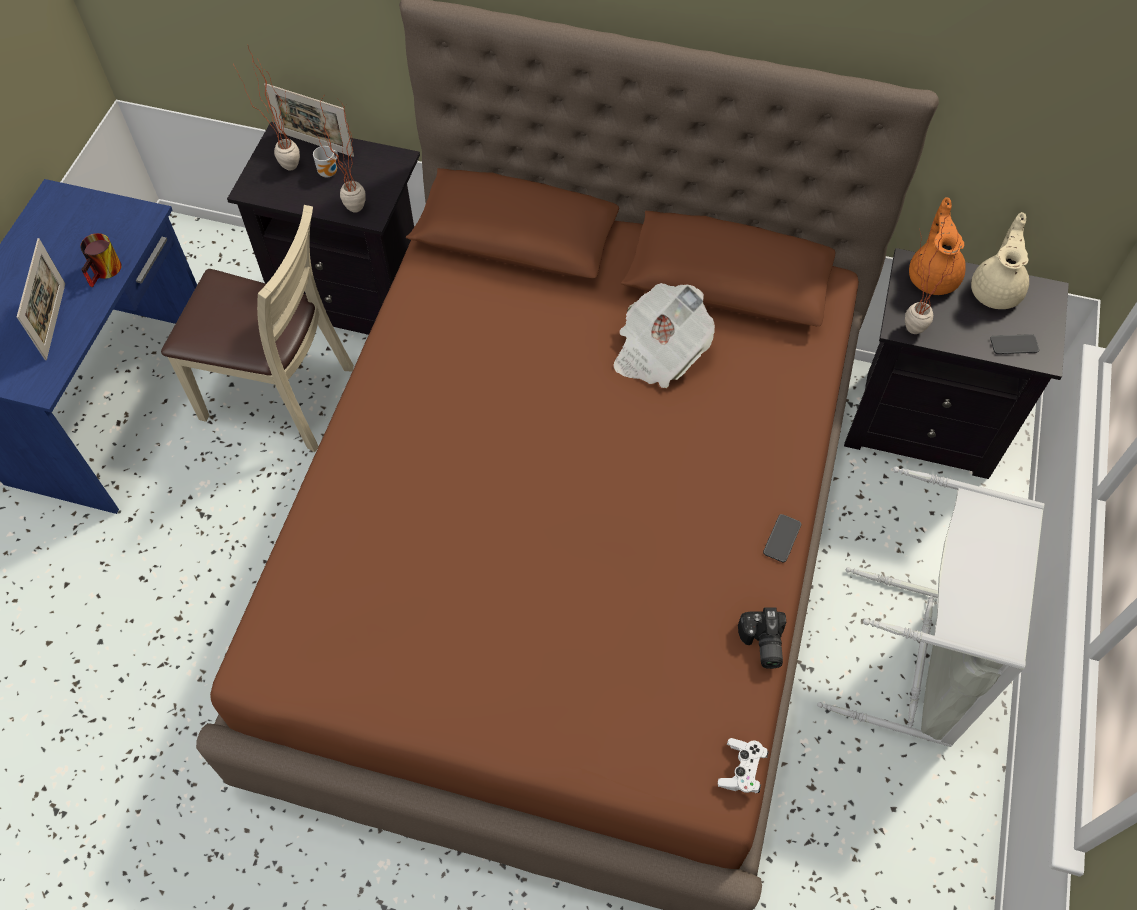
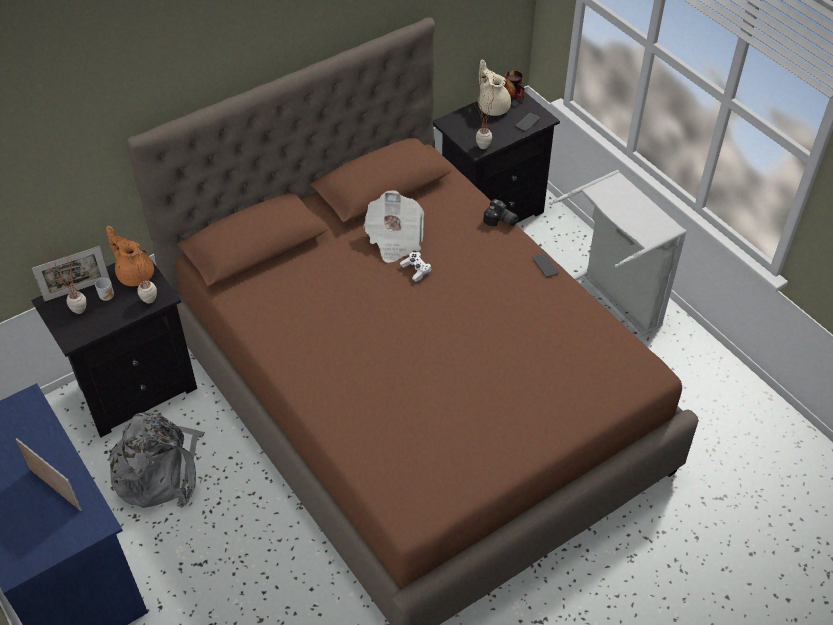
camera: 50 degrees left, 10 degrees down
(106, 272) = (49, 442): mug -> mug (515, 94)
(279, 395) = (160, 471): beige chair -> grey backpack
(742, 769) = (647, 357): white game controller -> white game controller (416, 270)
(761, 644) = (592, 309): camera -> camera (500, 221)
(933, 275) = (461, 120): orange teapot -> orange teapot (135, 274)

